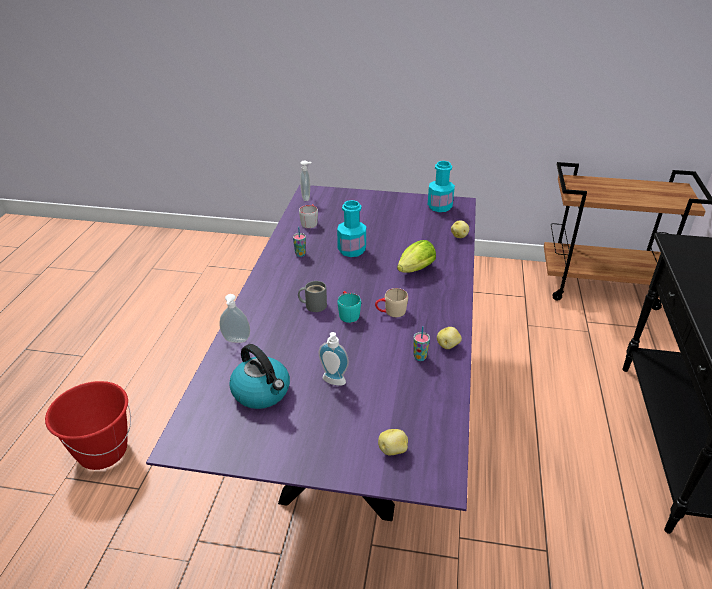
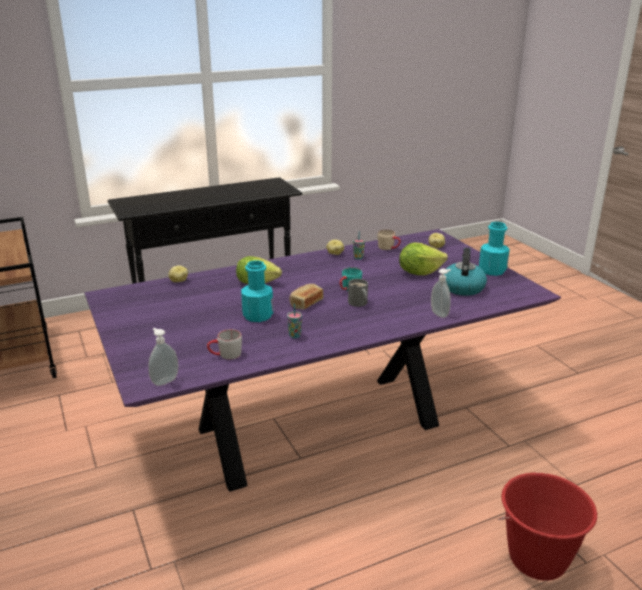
camera: 125 degrees left, 10 degrees down
(332, 382) = (419, 272): soap dispenser -> lettuce
(346, 278) = (305, 303): none -> bread
(390, 312) = (326, 276): beige mug -> beige mug (389, 248)
(439, 207) = (122, 302): turquoise bottle -> turquoise bottle (492, 270)

